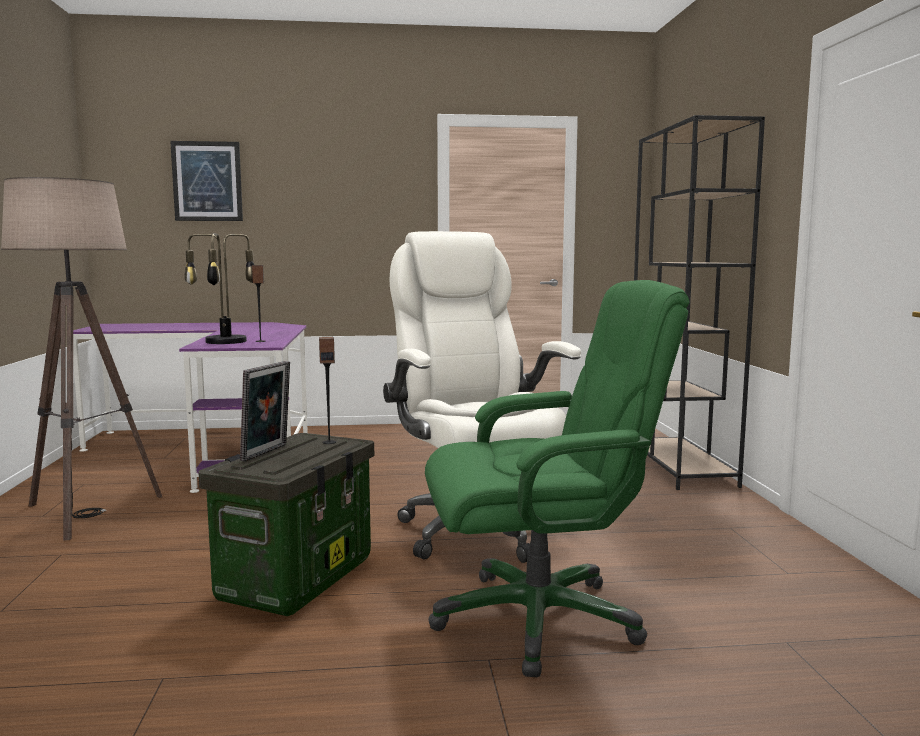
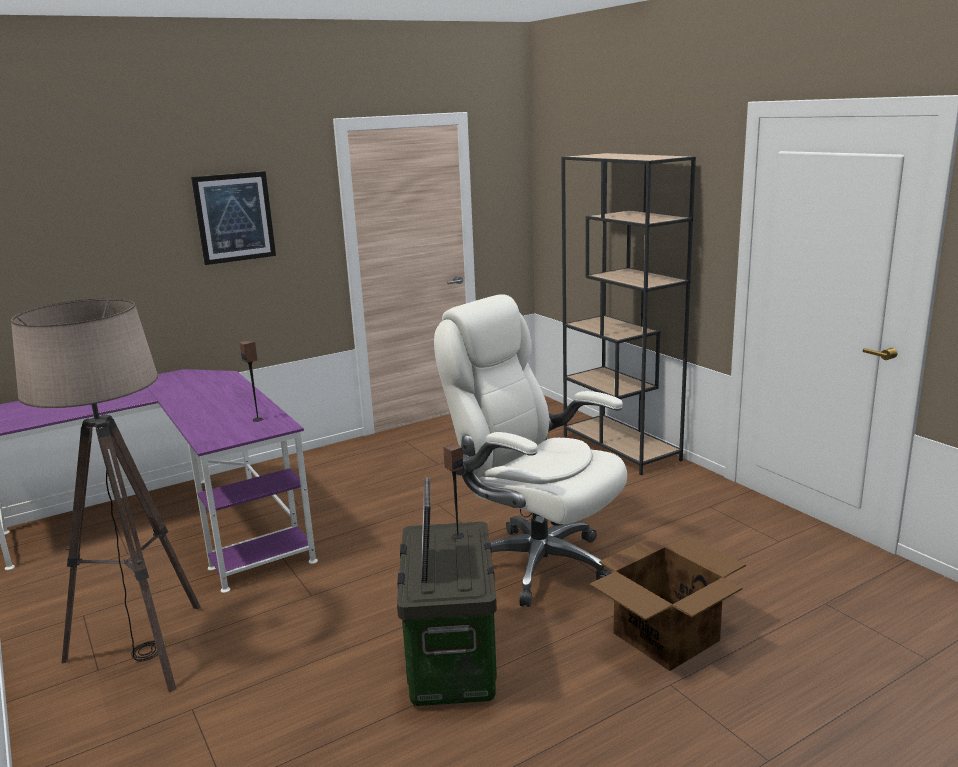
camera: 25 degrees left, 10 degrees up
(207, 181) = (81, 219): picture -> picture (234, 217)
(225, 341) = (220, 427): table lamp -> none
(539, 618) = (667, 636): green office chair -> cardboard box

